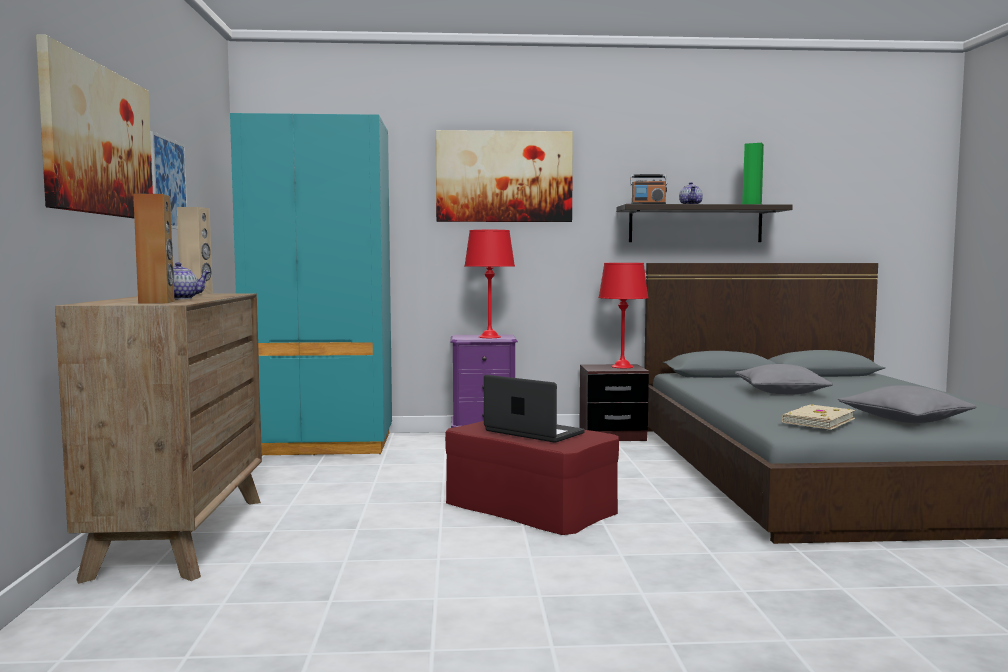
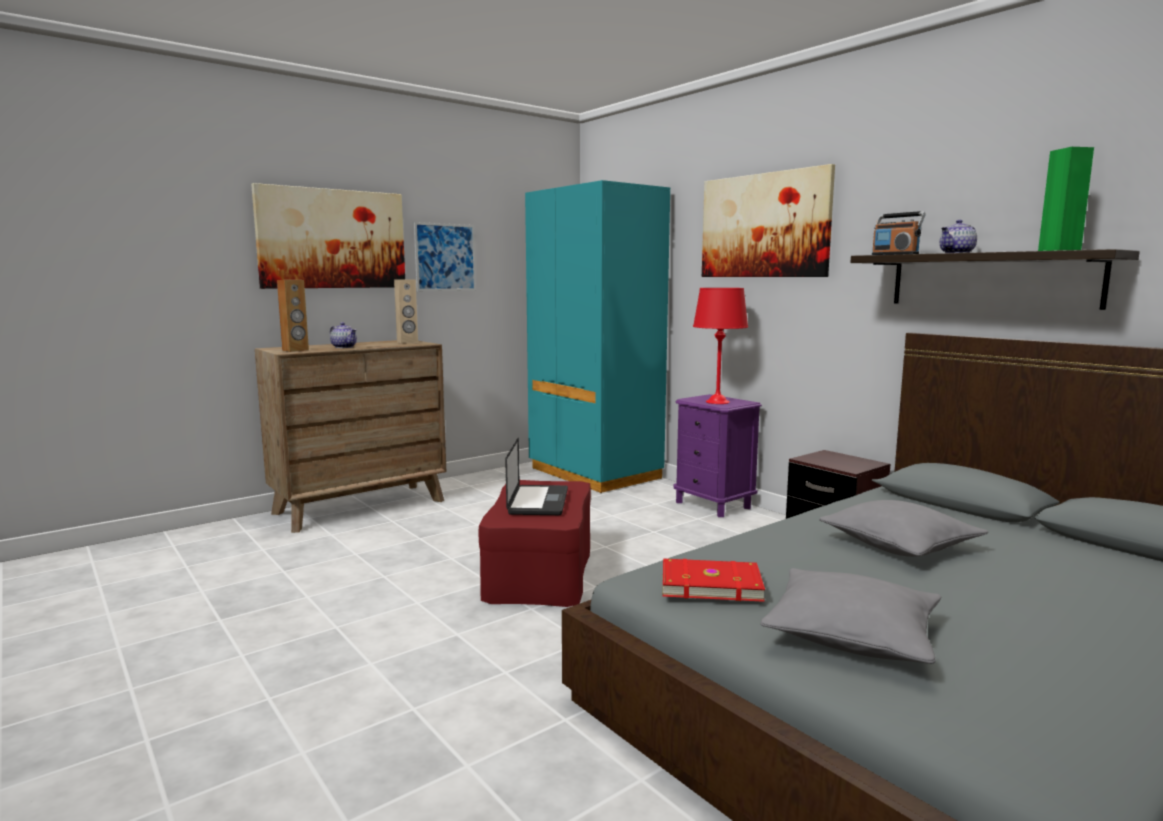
camera: 55 degrees right, 5 degrees up
(622, 367) = (851, 463): red table lamp -> none
(816, 421) = (710, 583): beige book -> red book

